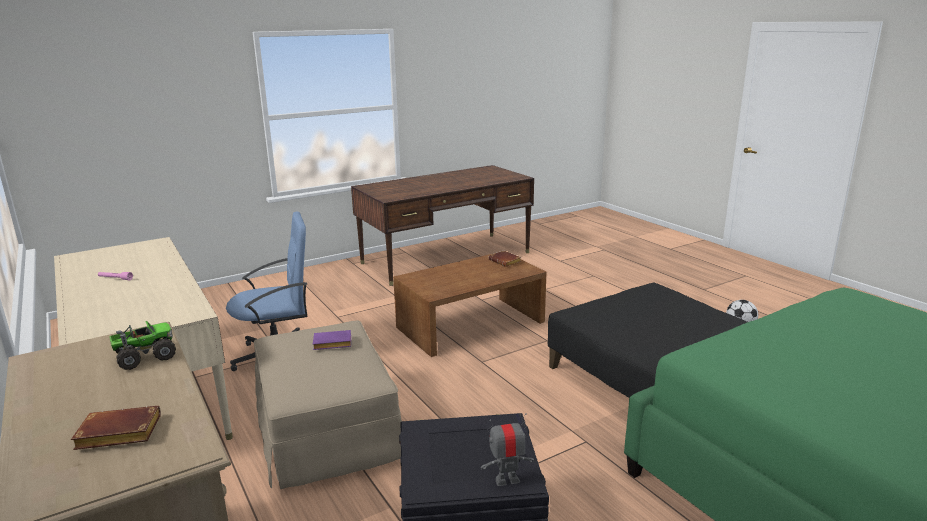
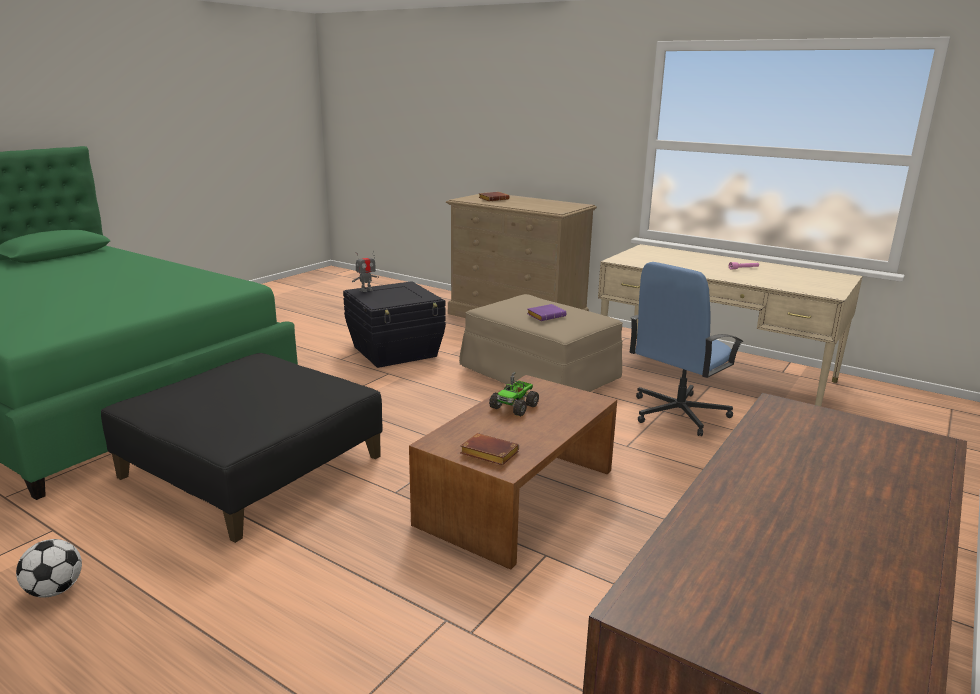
camera: 155 degrees right, 0 degrees up
(144, 356) = (537, 208): toy truck -> toy truck (514, 406)

